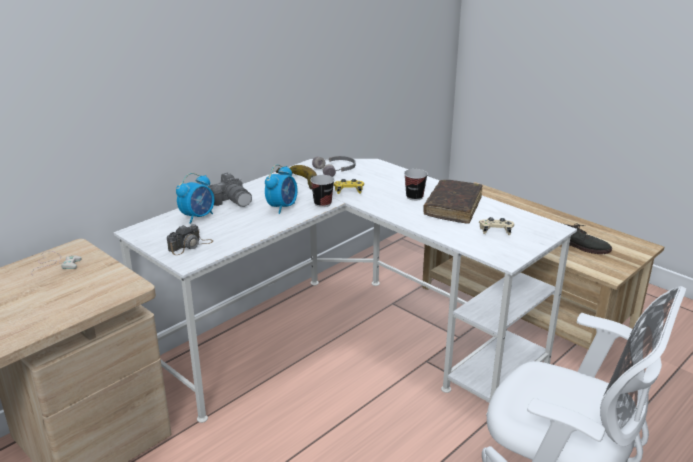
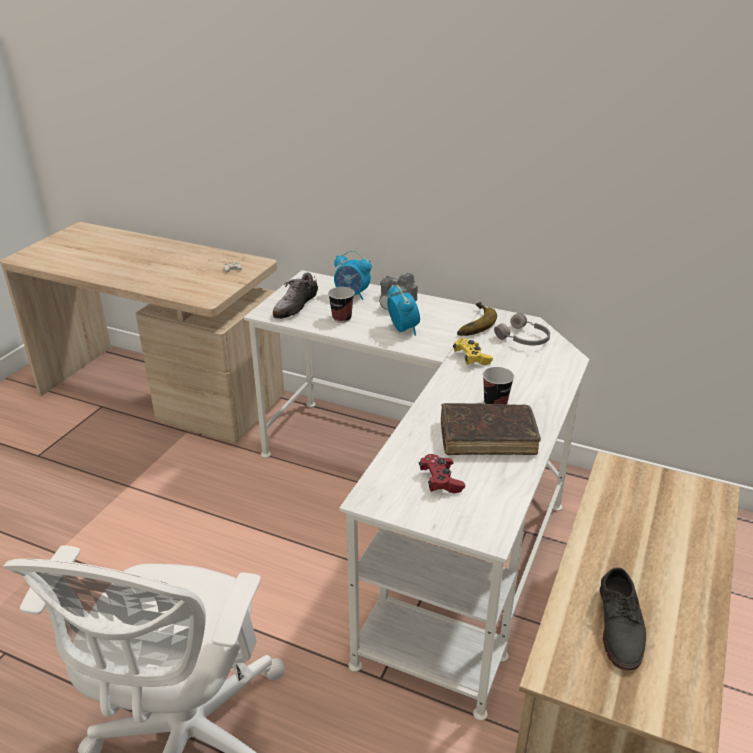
camera: 70 degrees right, 5 degrees up
(190, 246) = (295, 306): camera -> shoe
(282, 207) = (403, 329): alarm clock -> alarm clock turned 120 degrees counterclockwise
(322, 203) = (429, 349): cup -> cup (341, 318)
(495, 232) = (440, 481): beige game controller -> red game controller

